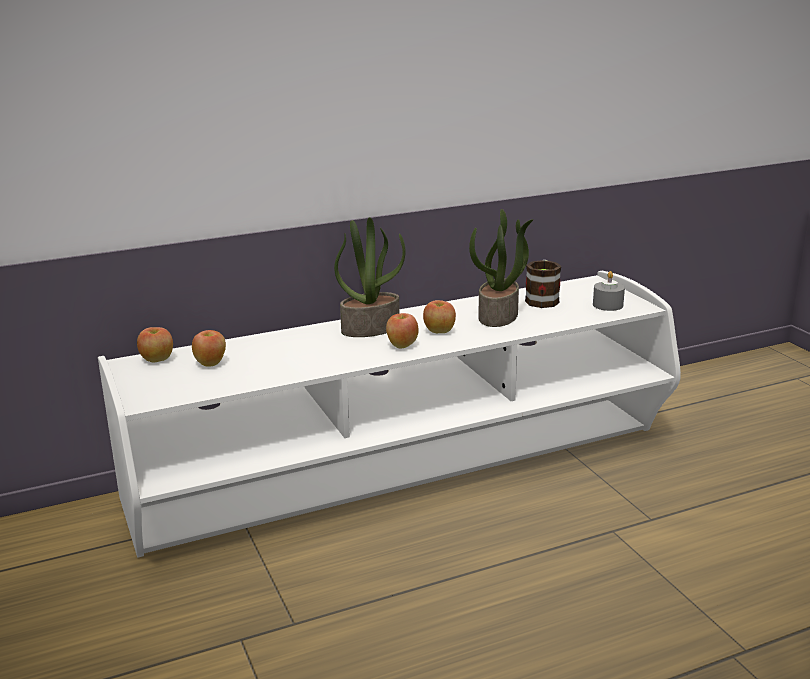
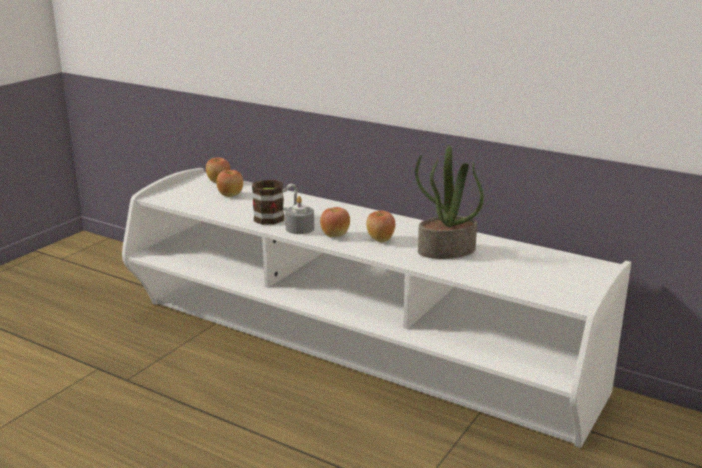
camera: 55 degrees right, 0 degrees up
(371, 328) = (352, 218): potted plant -> none
(542, 299) = (515, 257): mug -> mug (276, 217)
(608, 305) = (550, 286): grey candle -> grey candle (300, 228)

